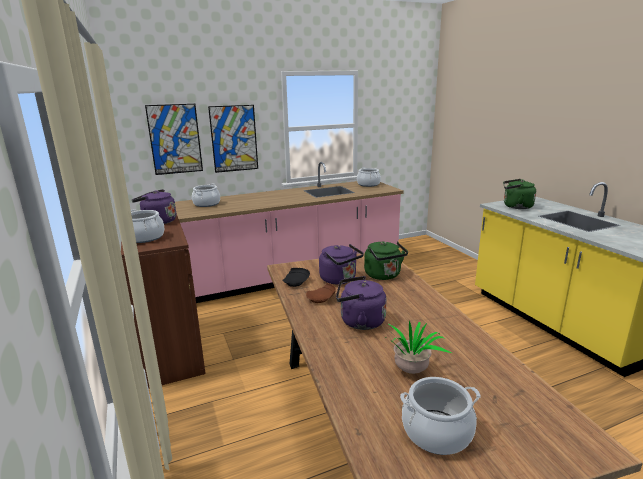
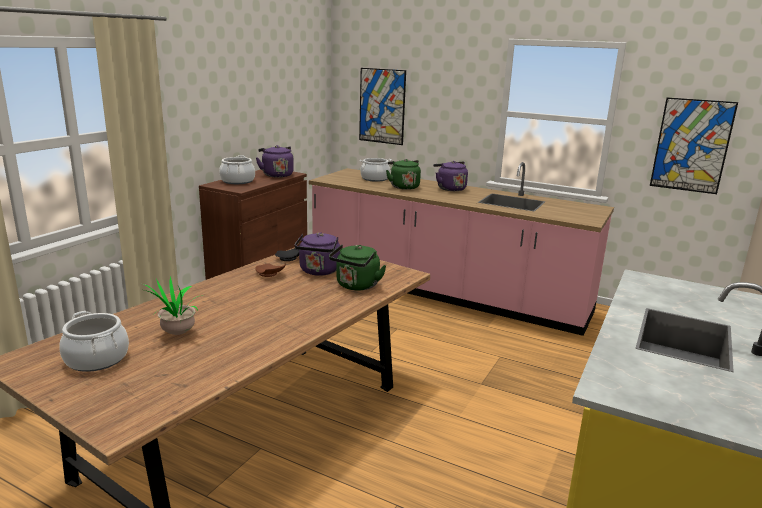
camera: 50 degrees right, 0 degrees up
(234, 138) = (440, 115): picture -> picture (691, 145)
(359, 321) = (243, 297): purple kettle -> purple kettle (449, 188)
(368, 184) = (582, 209): cooking pot -> none
(515, 206) = (662, 290): green kettle -> green kettle (403, 187)

